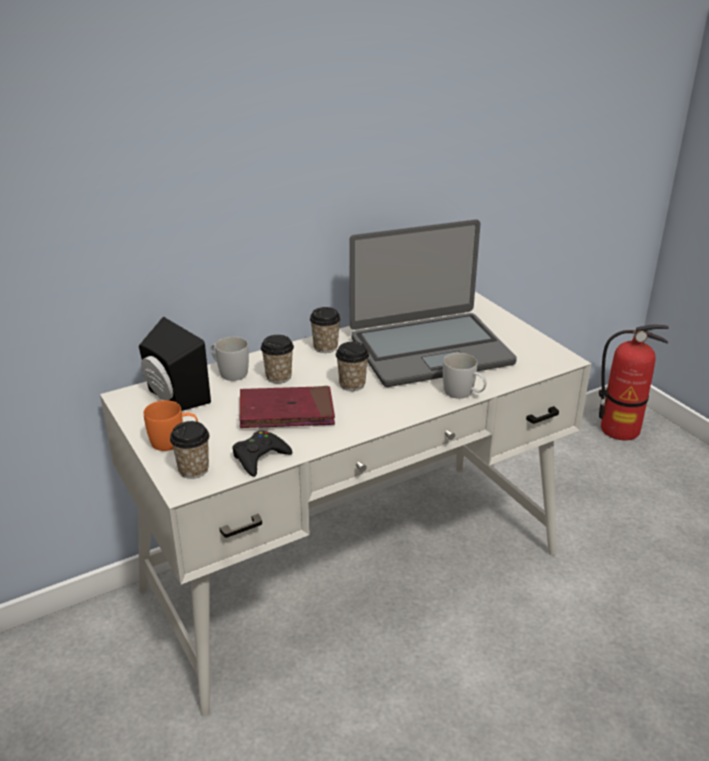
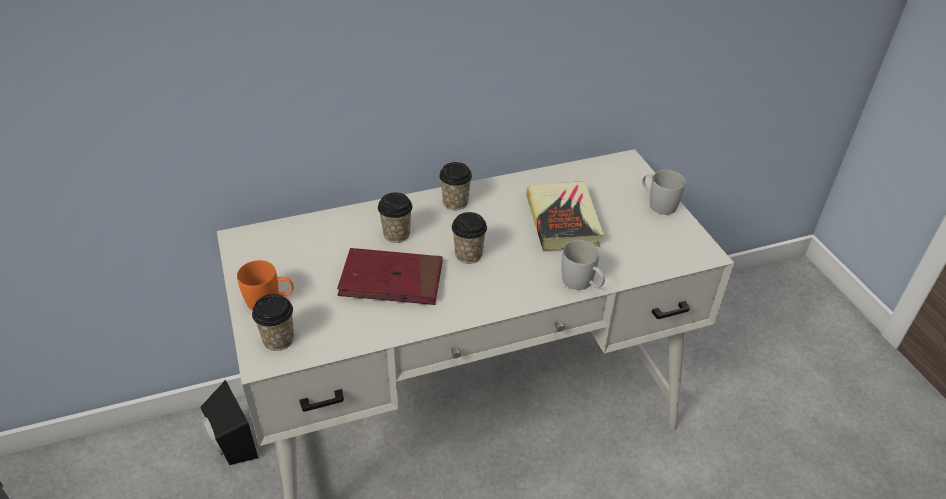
camera: 10 degrees right, 10 degrees up
(173, 397) = (285, 246): black speaker -> black speaker (230, 445)
(229, 372) = (349, 221): white mug -> white mug (657, 203)
(260, 457) = (348, 334): black game controller -> none
(429, 350) = (563, 221): laptop -> book
(620, 430) = (782, 294): fire extinguisher -> none

